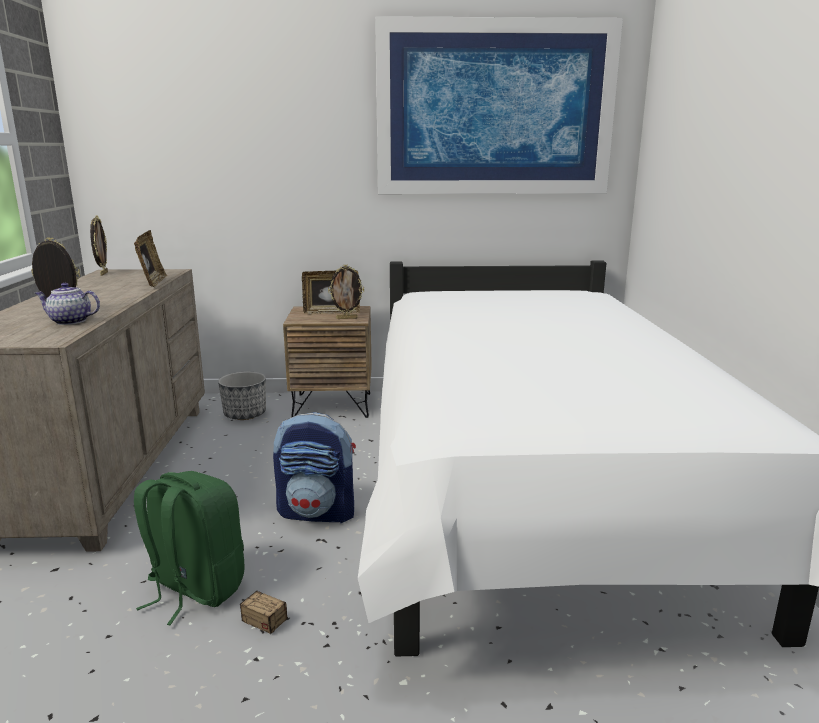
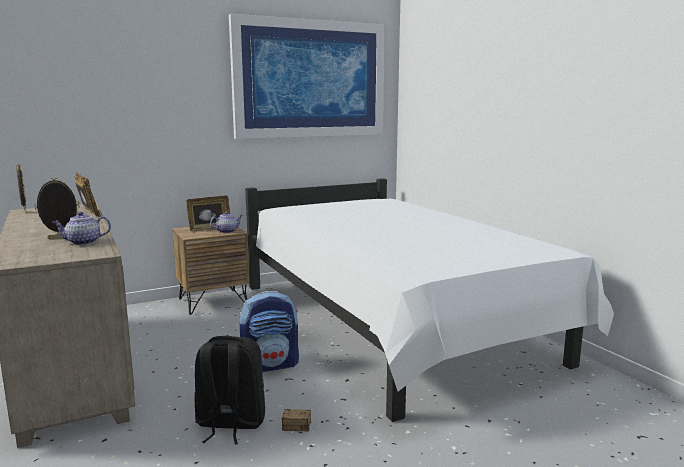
camera: 25 degrees left, 5 degrees down
(194, 589) = (230, 424): green backpack -> black backpack
(245, 414) = (148, 318): planter -> none
(347, 318) = (227, 231): picture frame -> teapot

